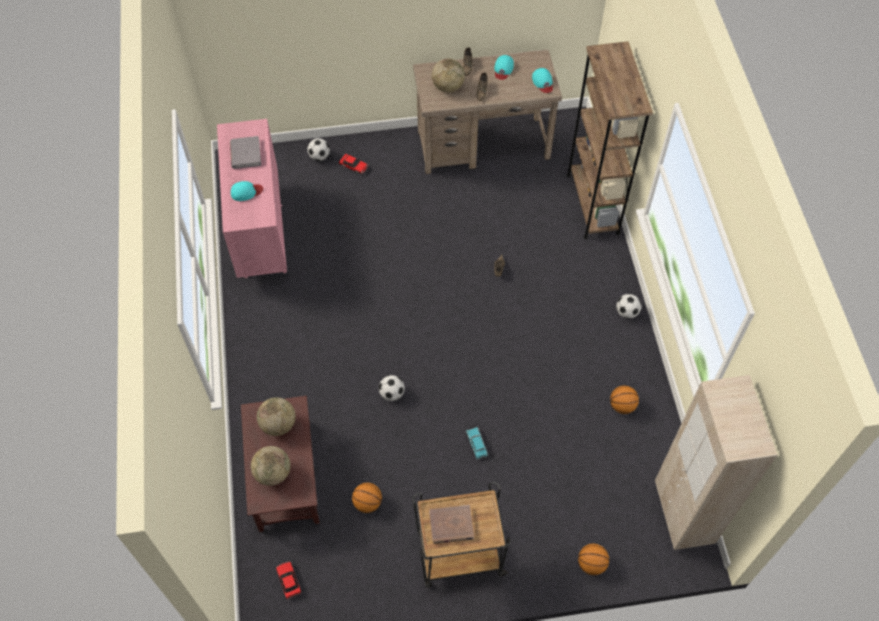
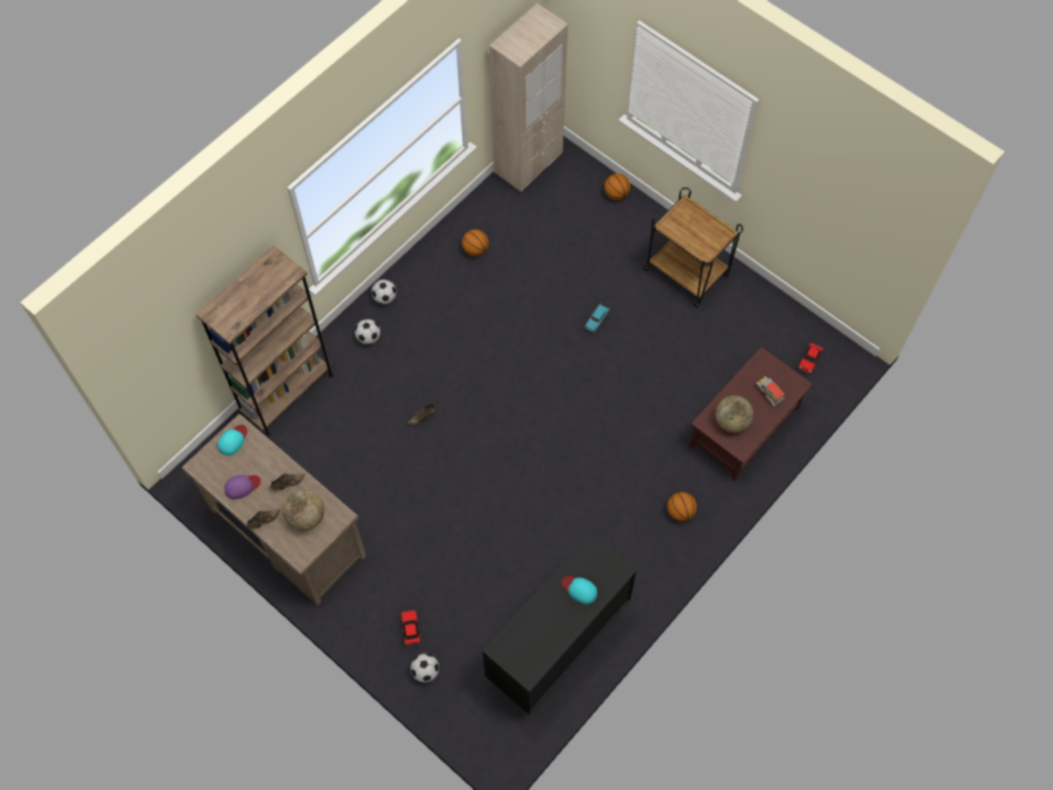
camera: 130 degrees left, 5 degrees up
(245, 154) = (540, 630): grey book -> none
(261, 233) = (557, 644): pink dresser -> black dresser
(273, 473) = (769, 393): globe -> toy truck
(367, 503) = (709, 355): basketball -> basketball (680, 512)
(392, 393) = (610, 407): football -> football (368, 337)
(451, 525) = (702, 234): brown book -> none
(503, 69) = (242, 486): turquoise cap -> purple cap

